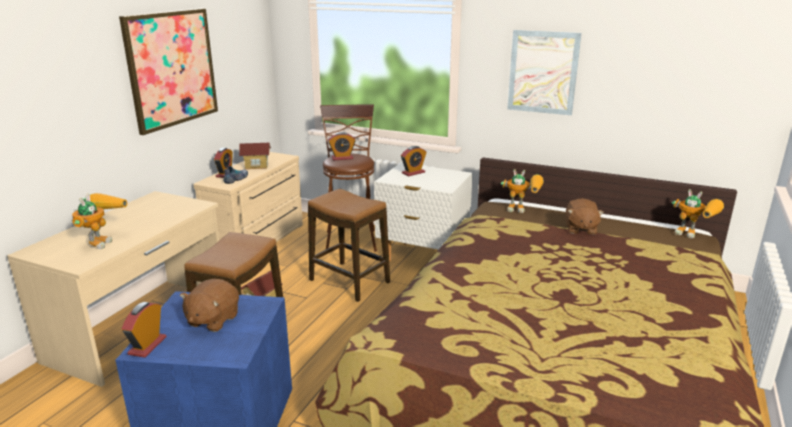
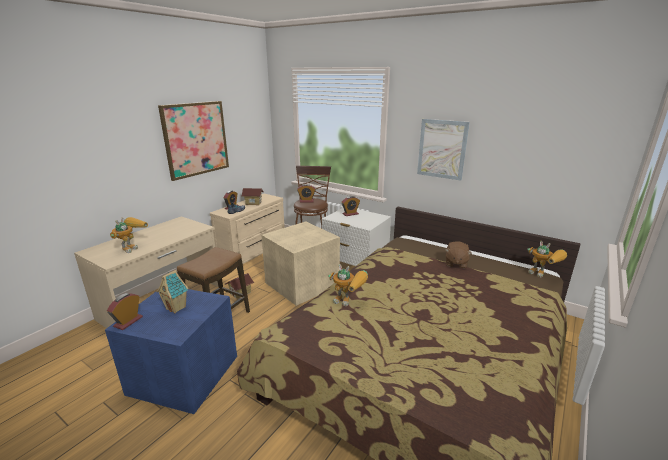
camera: 10 degrees right, 0 degrees up
(212, 320) = (176, 308): brown plush toy -> toy house
(349, 281) = (301, 284): stool -> beige storage box
(523, 209) = (420, 245): toy robot -> toy robot (349, 301)

